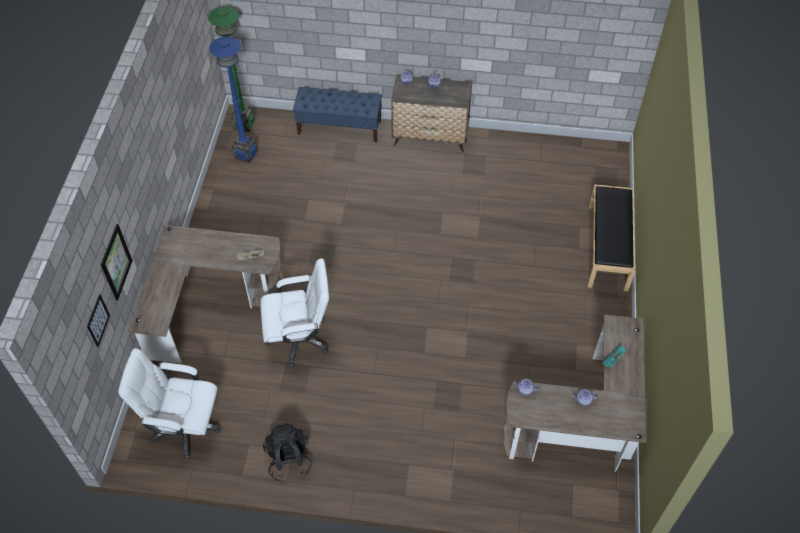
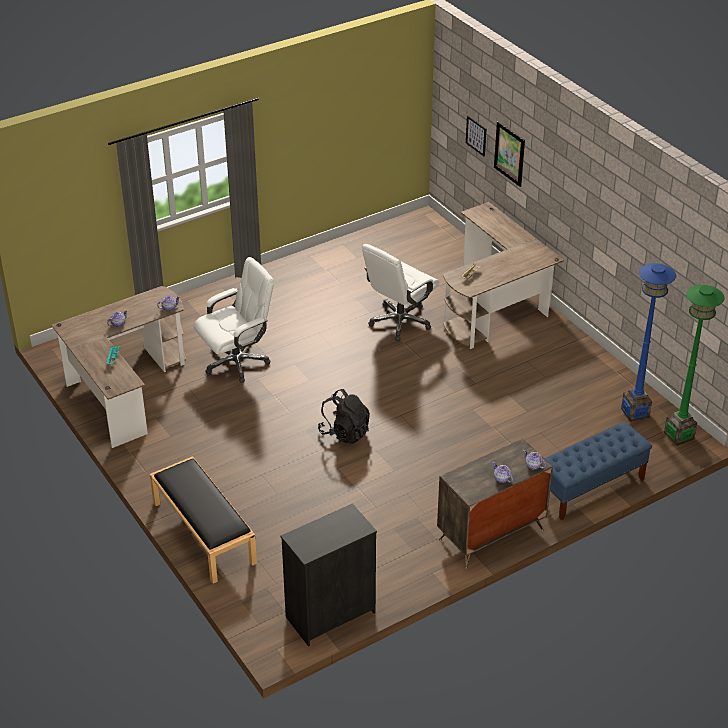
camera: 140 degrees right, 15 degrees down
(184, 427) = (412, 243): white office chair -> white office chair (237, 362)
(289, 459) = (321, 264): black backpack -> black backpack (344, 432)
(570, 149) = (330, 614): none -> black dresser

